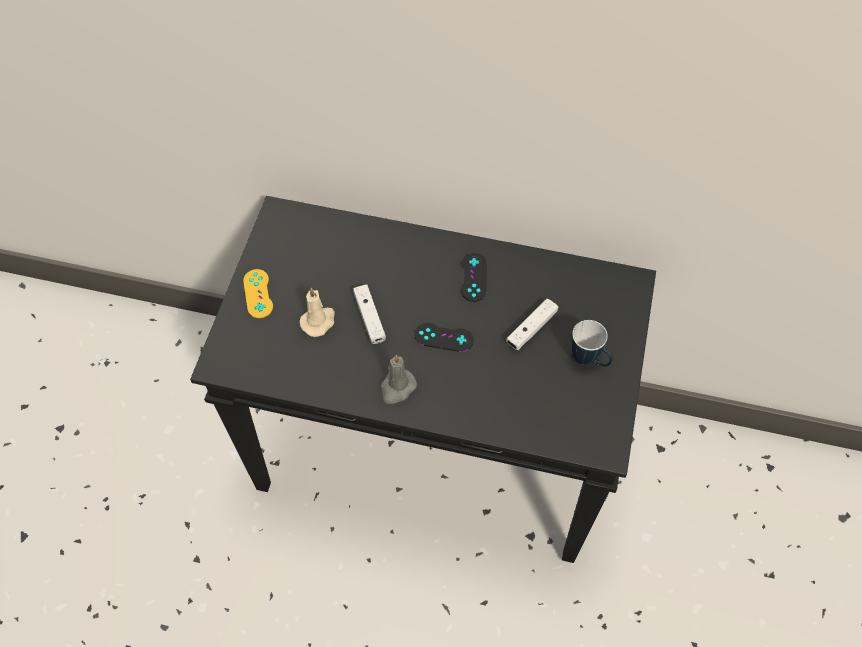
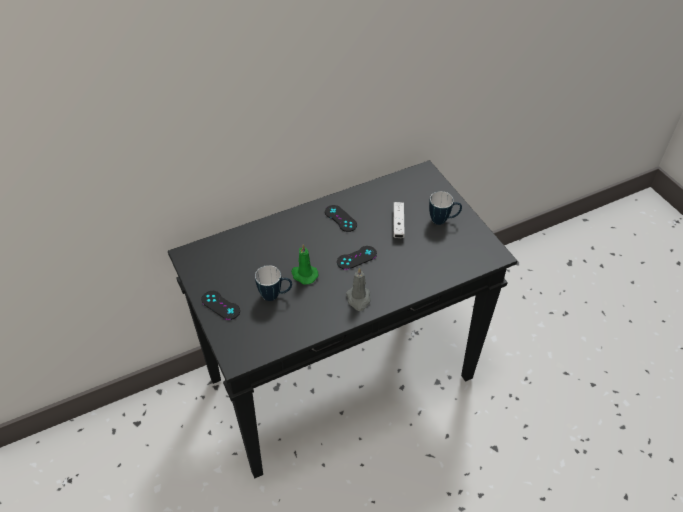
camera: 40 degrees left, 10 degrees down
(258, 293) = (220, 305): yellow game controller -> black game controller
(319, 321) = (275, 295): beige candle -> mug
(369, 318) = (304, 275): white game controller -> green candle

